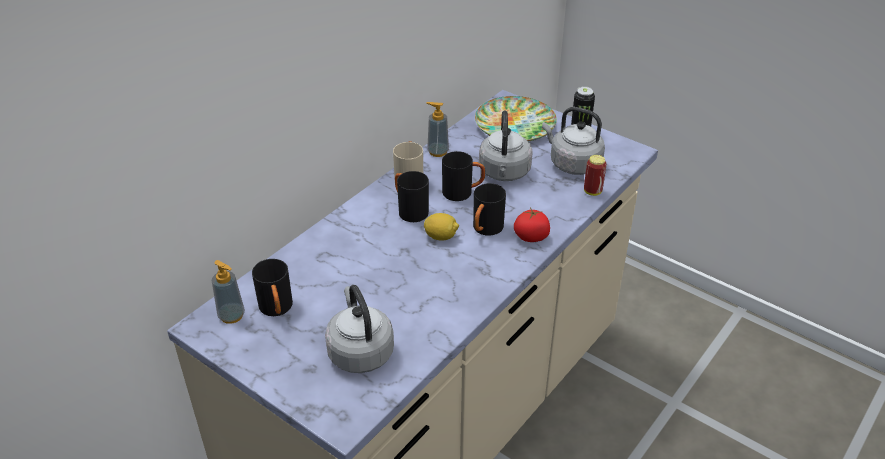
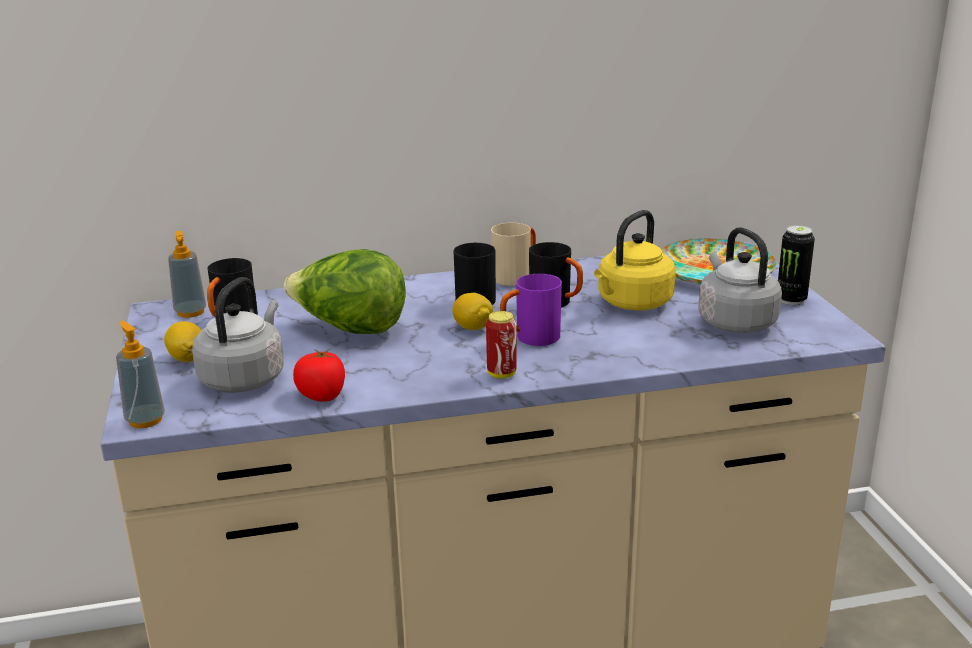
camera: 40 degrees right, 15 degrees down
(296, 356) = (188, 359): none -> lemon
(368, 275) = (350, 329): none -> lettuce
(438, 152) = (584, 266): soap dispenser -> soap dispenser (145, 420)
(485, 230) = (530, 339): black mug -> purple mug
(504, 173) = (632, 304): grey kettle -> yellow kettle
(531, 237) = (574, 362): tomato -> tomato (322, 395)
(592, 191) = (721, 352): can -> can (501, 374)

